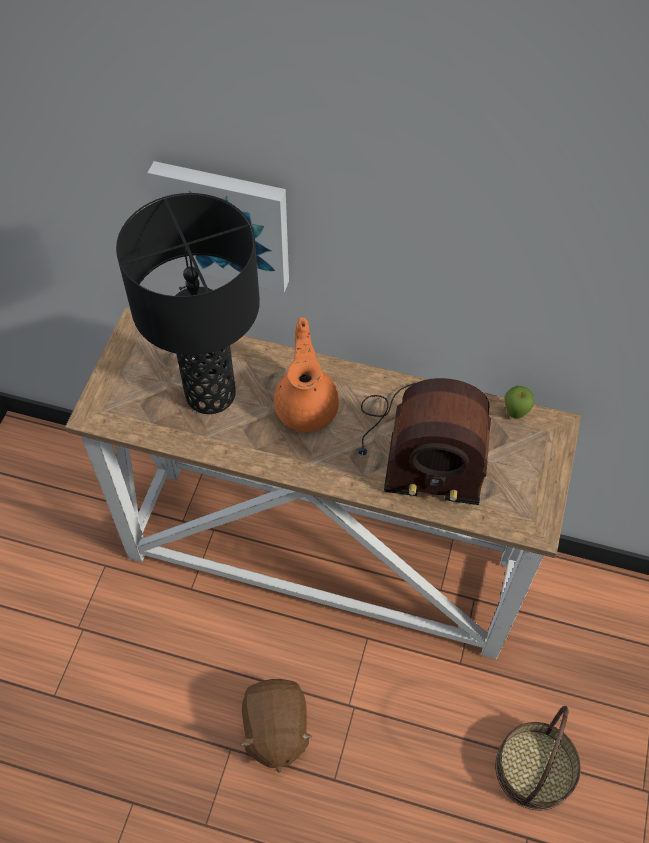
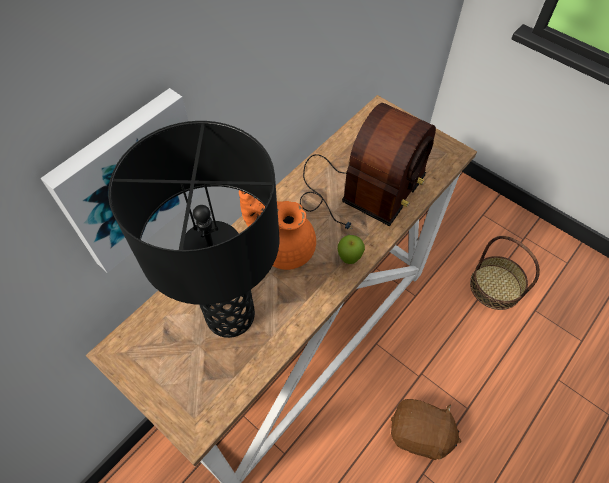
camera: 65 degrees left, 0 degrees up
(515, 414) = (359, 126): apple -> apple (349, 259)

